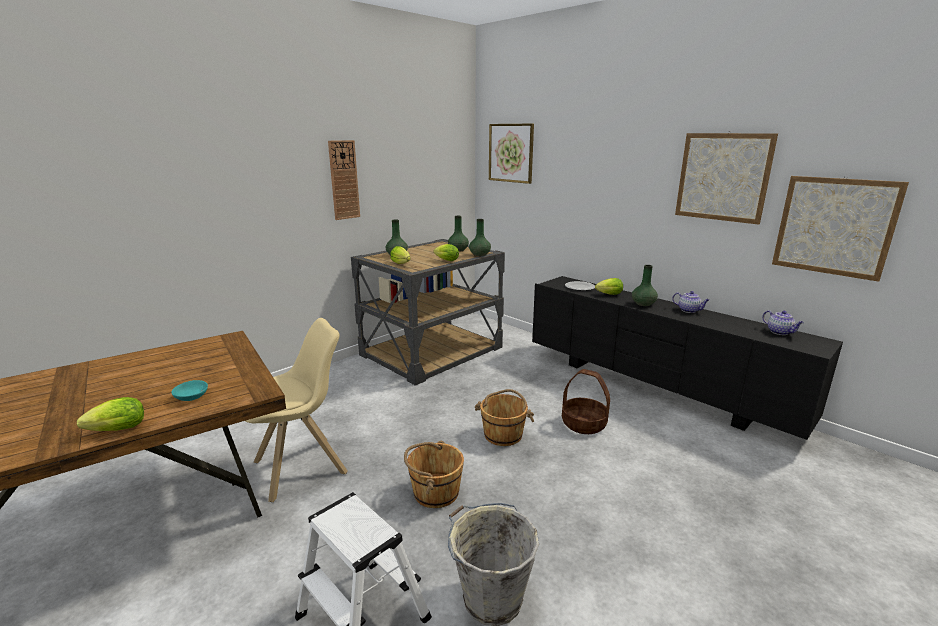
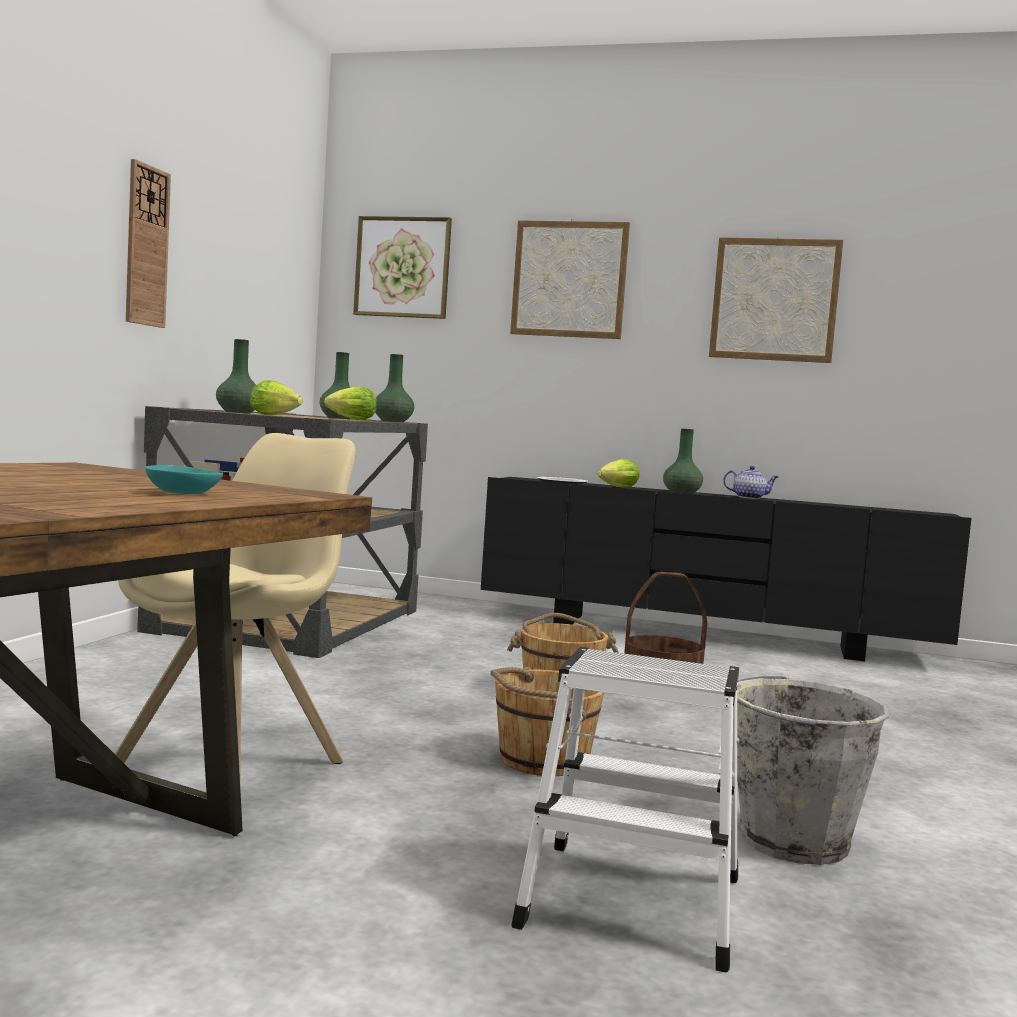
camera: 30 degrees left, 15 degrees down
(115, 431) = (110, 507): lettuce -> none
(780, 332) = (883, 509): teapot -> none
(834, 225) = (924, 358): picture -> picture (569, 278)

